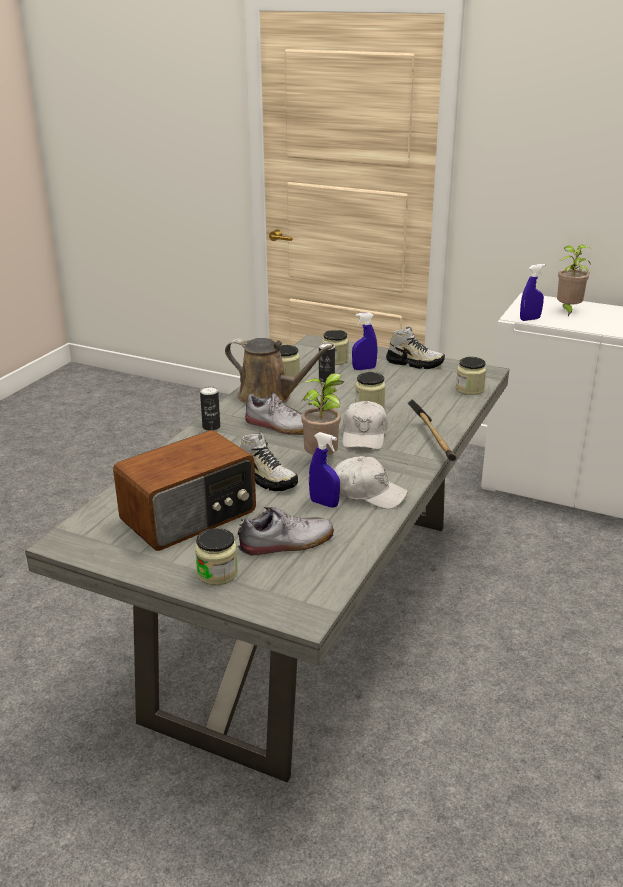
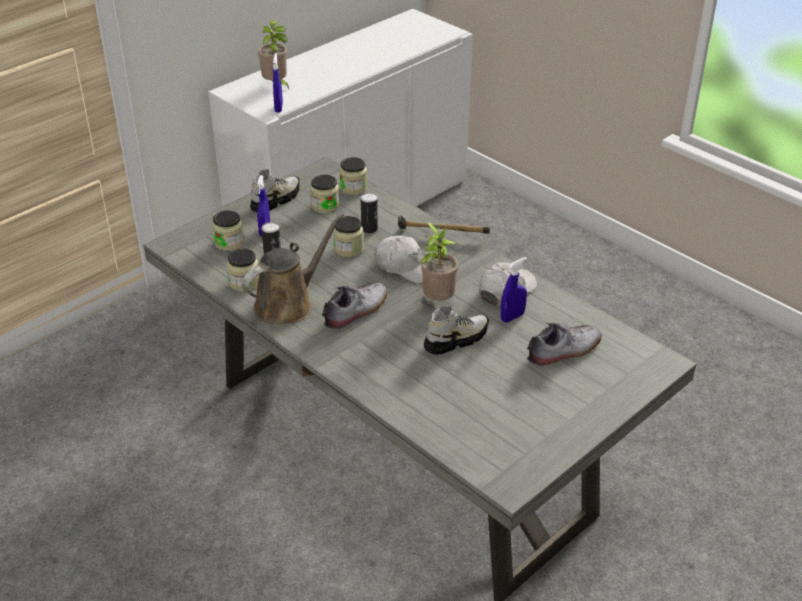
camera: 70 degrees left, 10 degrees up
(190, 516) = (499, 397): radio -> none
(211, 427) = (330, 354): can -> can (369, 229)
(217, 573) = (595, 396): jar -> jar (325, 206)
(287, 543) = (564, 350): shoe -> shoe turned 60 degrees clockwise

